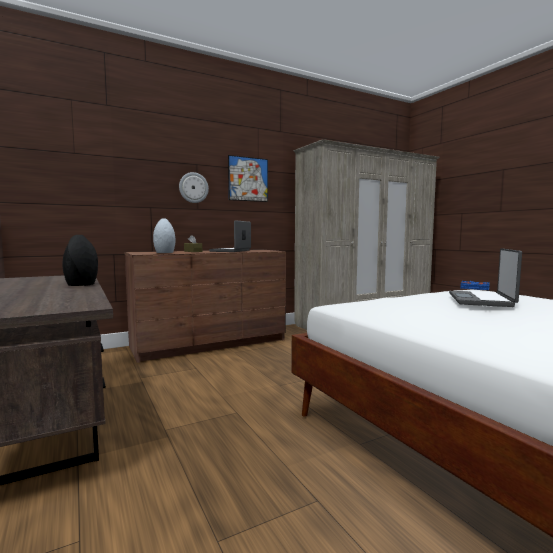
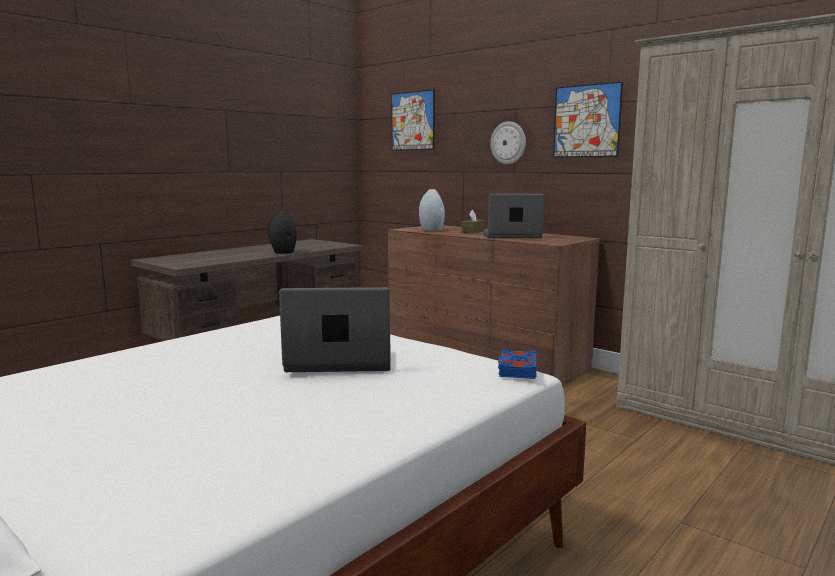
camera: 70 degrees right, 5 degrees up
(89, 159) = (412, 121): none -> picture

